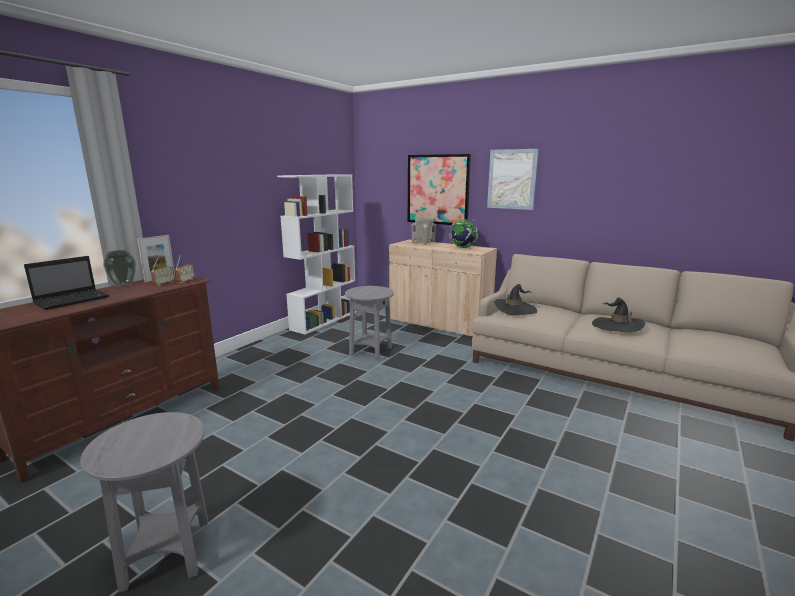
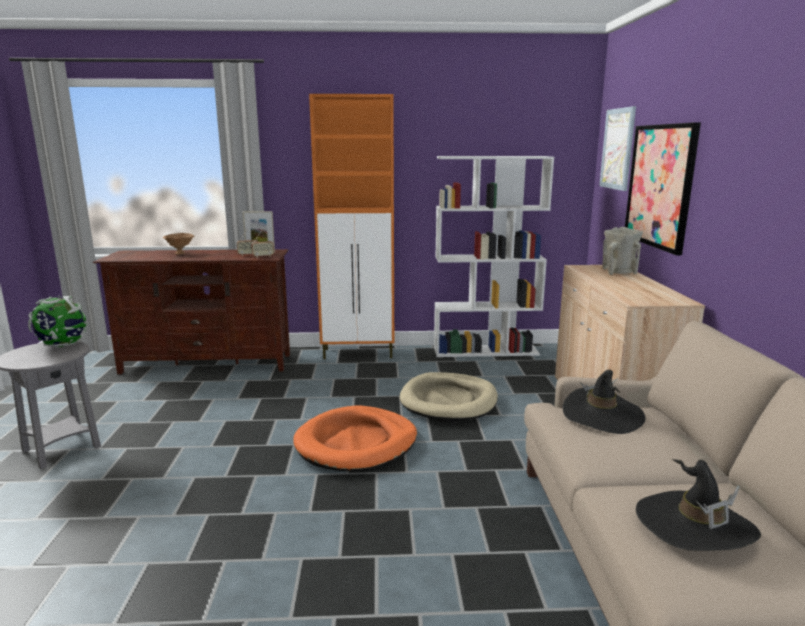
camera: 55 degrees right, 0 degrees up
(73, 300) = (181, 253): laptop -> brown bowl
(123, 285) = (230, 250): vase -> none
(248, 353) = (359, 353): none -> orange cabinet
(370, 352) = (449, 401): grey side table -> beige dog bed
(381, 395) = (356, 443): none -> orange dog bed
(463, 247) = (646, 291): globe -> globe (62, 345)
(512, 179) = (743, 173): picture -> picture (617, 149)

